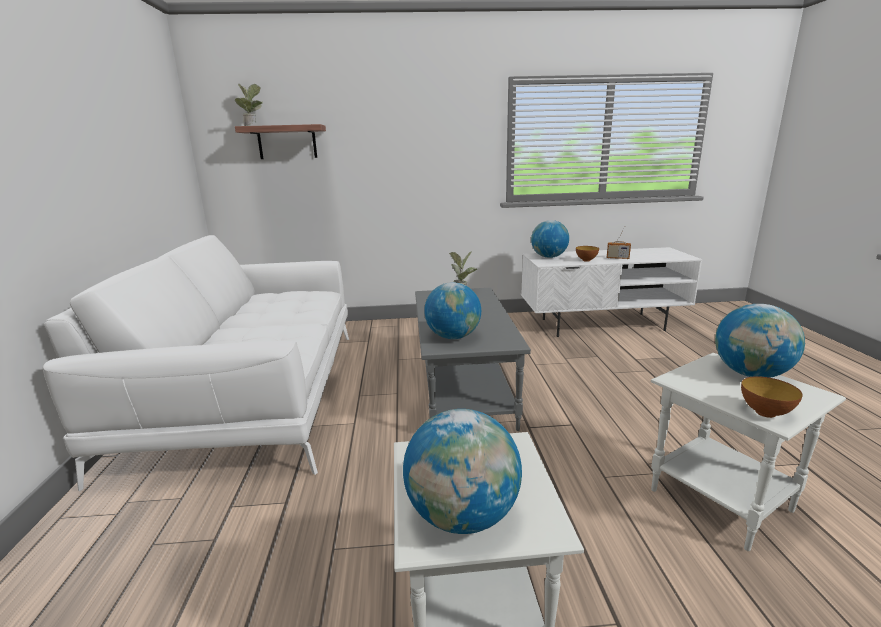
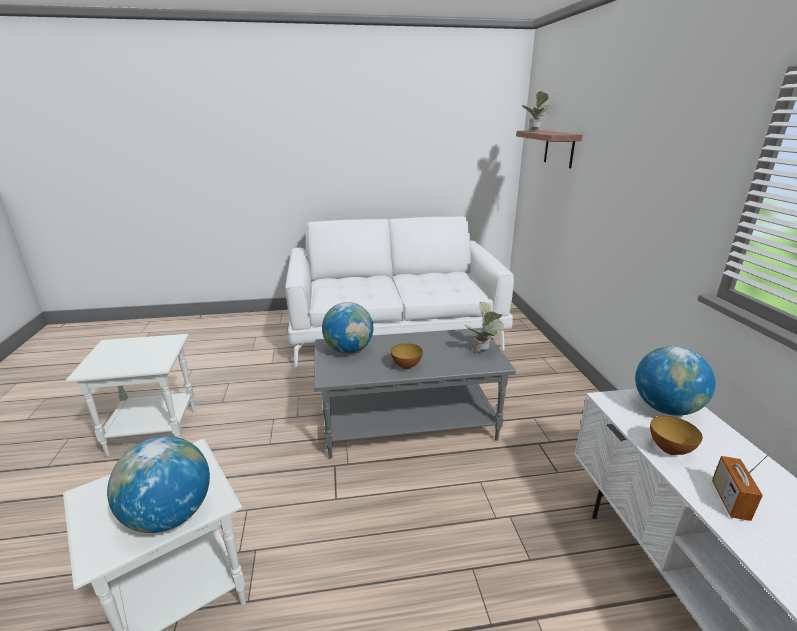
camera: 85 degrees right, 5 degrees up
(462, 516) = (113, 351): globe -> none
(765, 413) = (100, 491): bowl -> bowl (406, 366)

